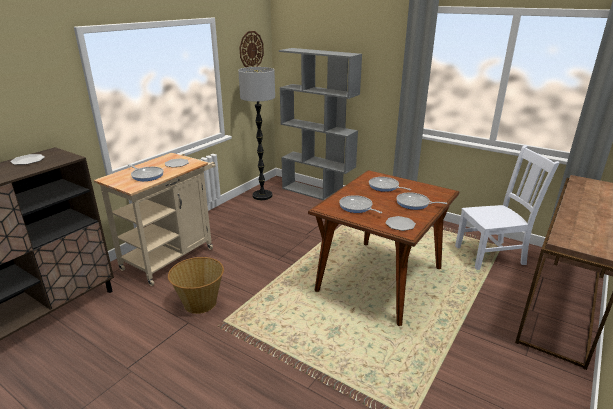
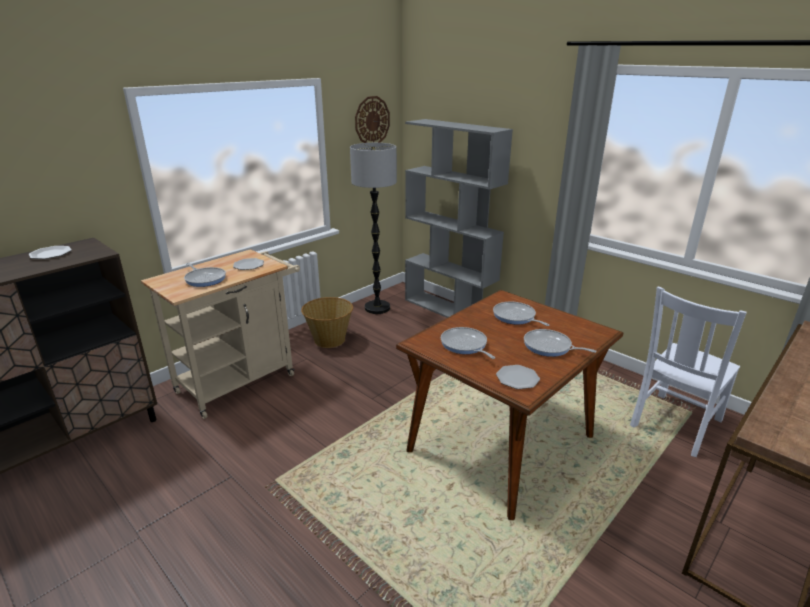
camera: 10 degrees right, 0 degrees up
(200, 302) = (255, 449): basket -> basket (329, 339)
(492, 255) = (674, 424): white chair -> white chair turned 135 degrees clockwise

